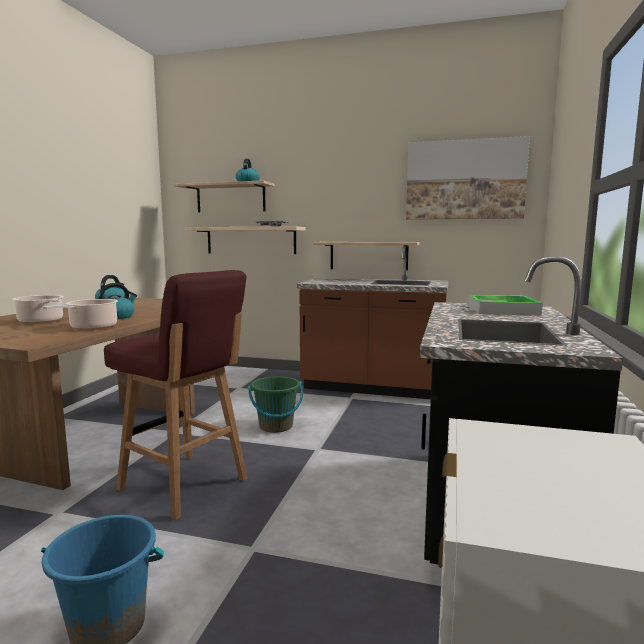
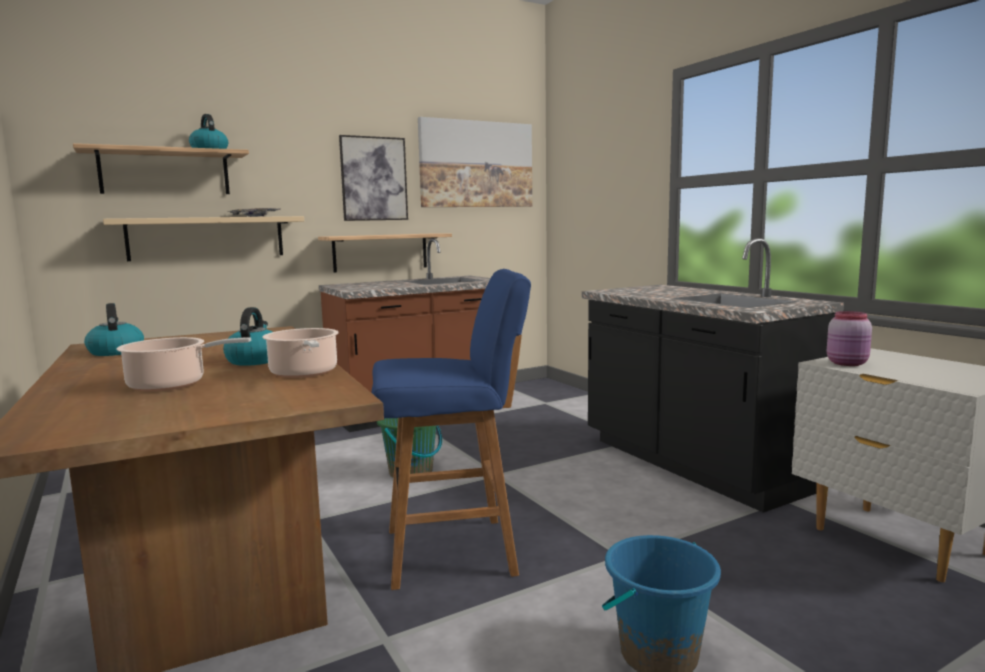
camera: 45 degrees left, 0 degrees up
(185, 485) = (454, 551): red stool -> blue stool
(367, 197) = (374, 179): none -> picture
(495, 438) = (848, 363): none -> pink jar
(502, 309) = (655, 290): tray -> none

